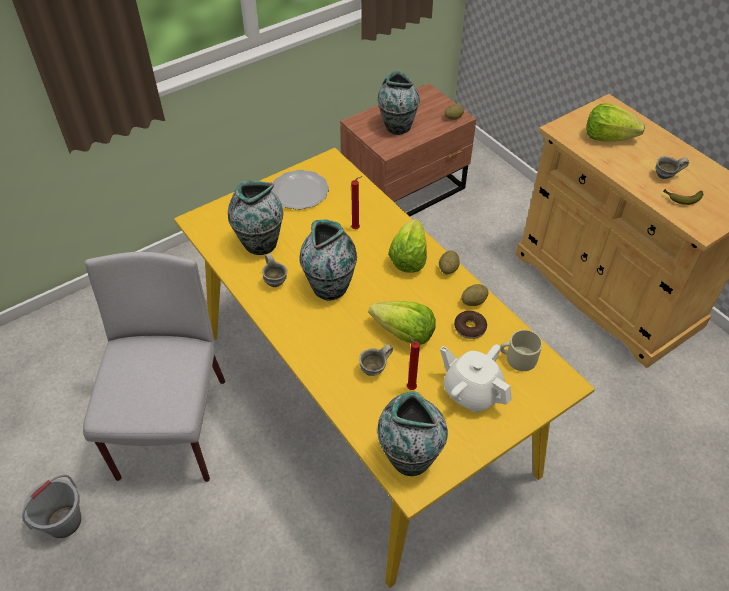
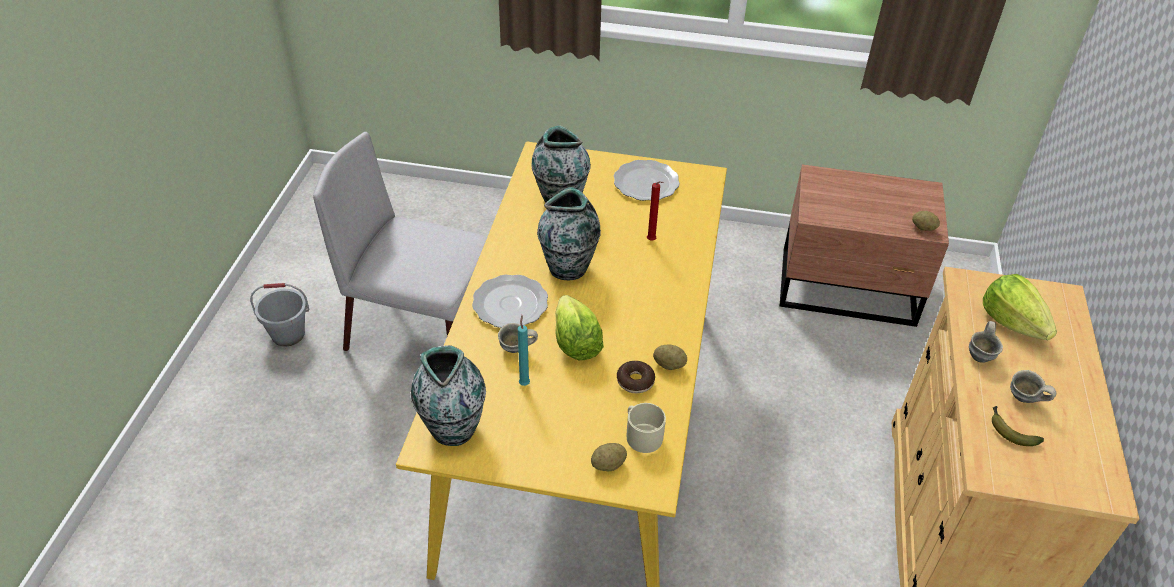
camera: 45 degrees right, 5 degrees down
(173, 430) = (421, 332): grey chair -> grey chair turned 120 degrees counterclockwise
(276, 280) = (535, 234): grey mug -> grey mug (982, 356)
(328, 343) = (510, 304): none -> plate
(397, 127) = (851, 201): vase -> none
(408, 258) = (663, 292): lettuce -> none
(410, 387) = (524, 383): red candle -> turquoise candle
(448, 269) = (685, 325): potato -> potato (608, 465)
(471, 392) = (566, 426): white teapot -> none

